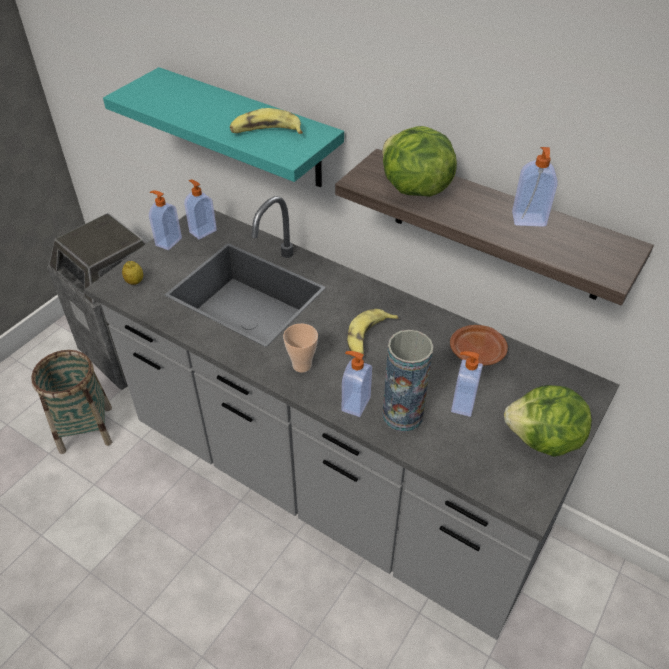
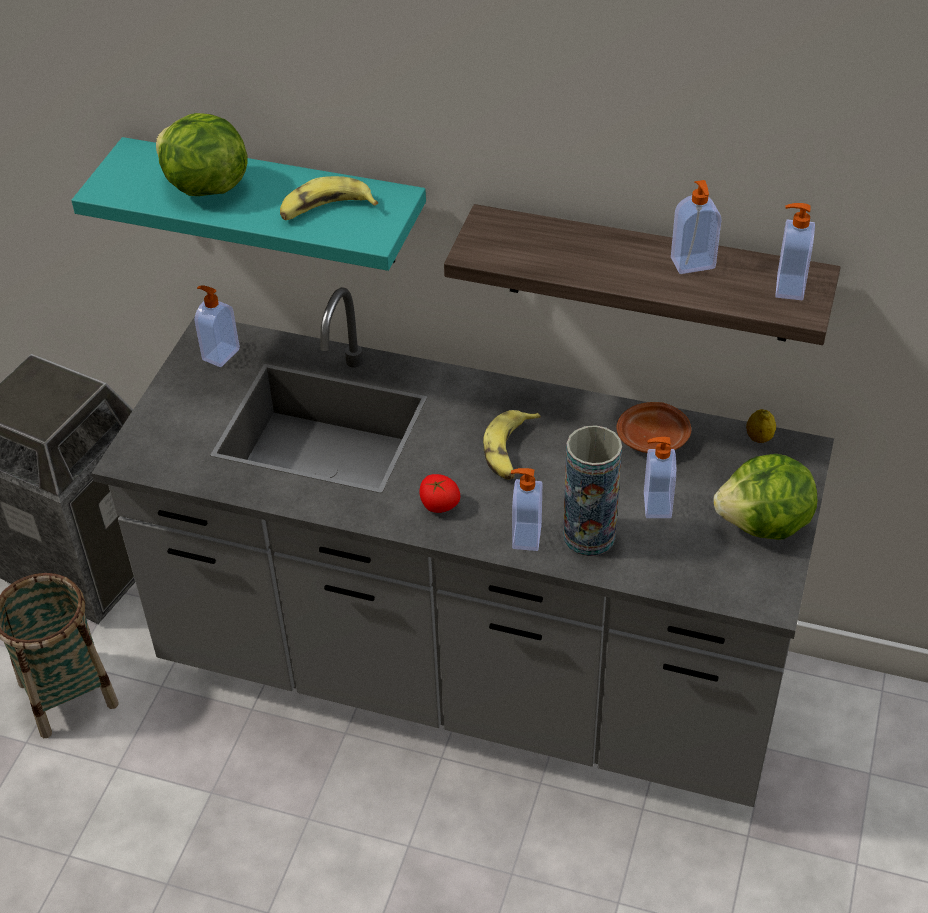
camera: 15 degrees left, 0 degrees up
(135, 282) = (159, 447): lemon -> lemon (759, 438)
(168, 241) = (177, 380): soap dispenser -> soap dispenser (788, 287)
(302, 365) = (439, 505): cup -> tomato
(414, 189) = (544, 251): lettuce -> lettuce (204, 187)

